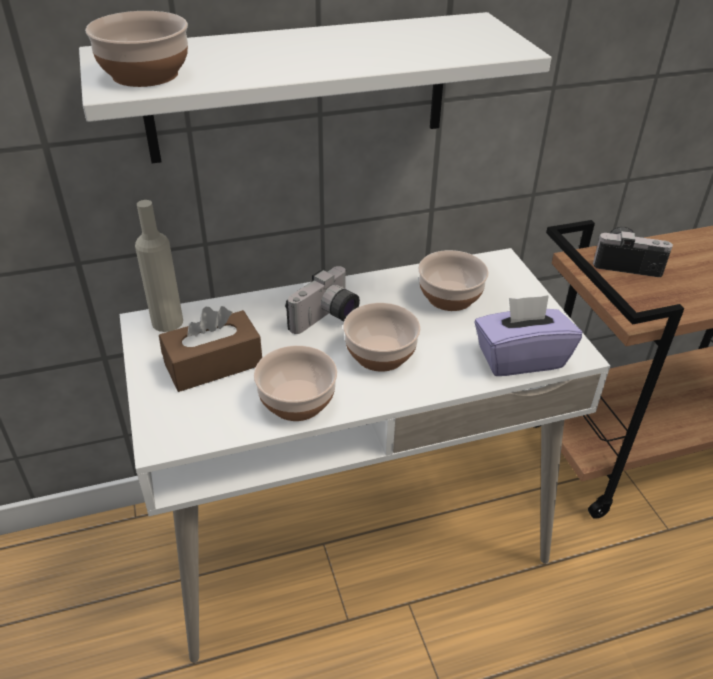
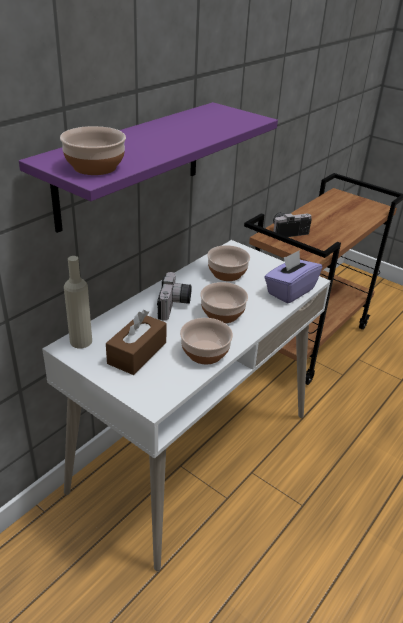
camera: 35 degrees left, 5 degrees down
(299, 88) = (131, 164): white shelf -> purple shelf

